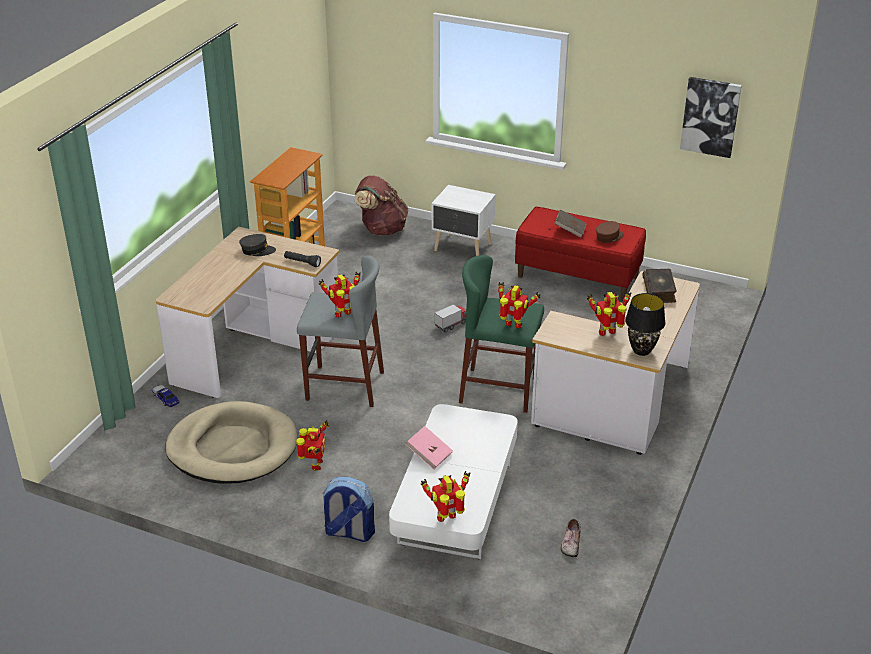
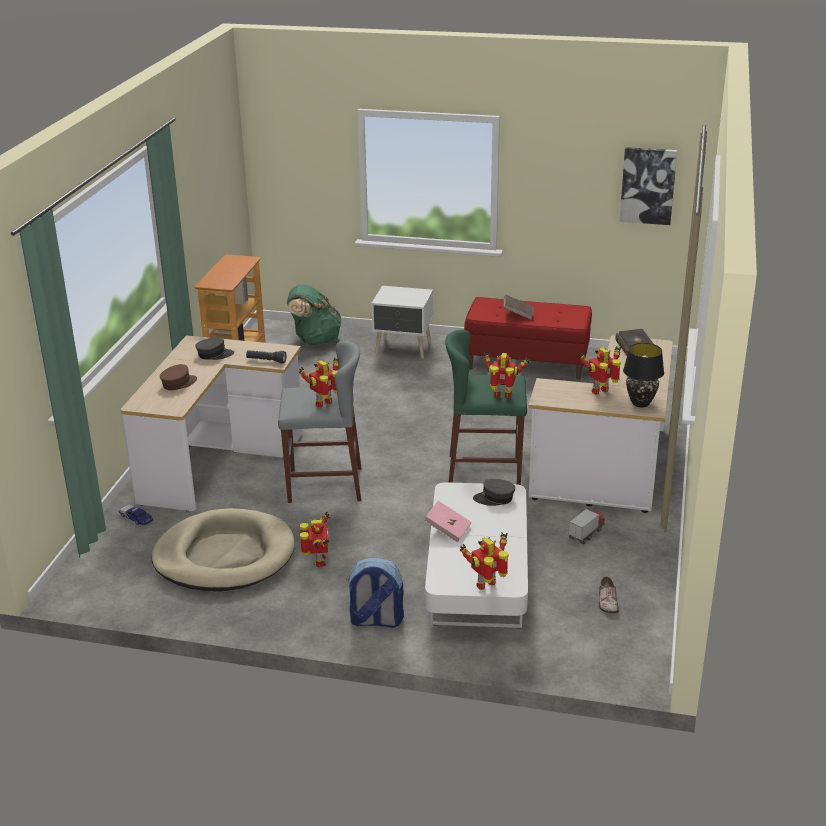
camera: 10 degrees left, 5 degrees down
(381, 229) = (315, 340): brown backpack -> green backpack
(451, 324) = (416, 418): toy truck -> toy truck (586, 534)
(484, 427) = (494, 498): none -> grey cap
(609, 237) = (558, 316): brown cap -> brown cap (178, 383)

